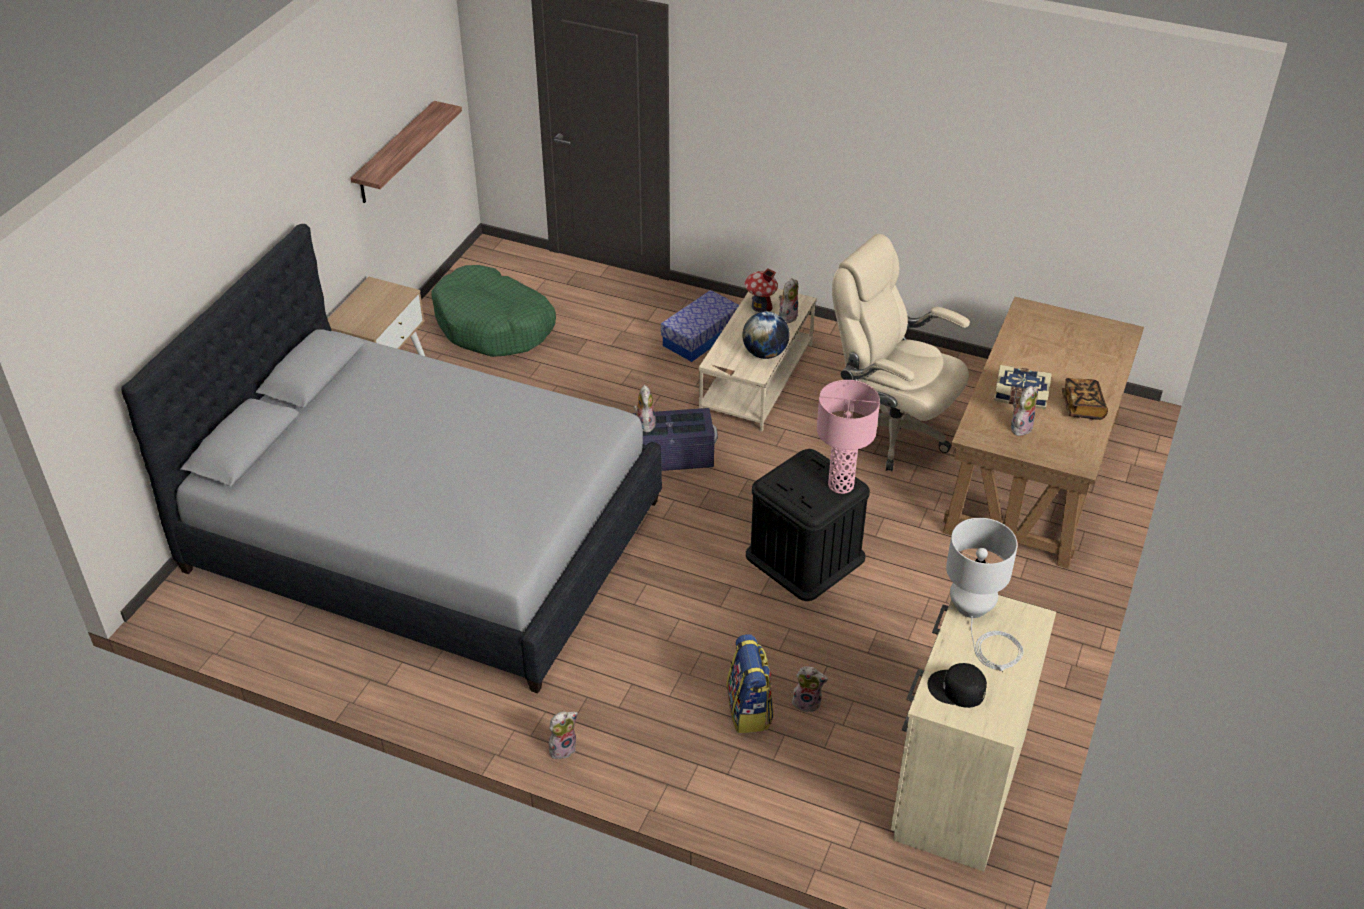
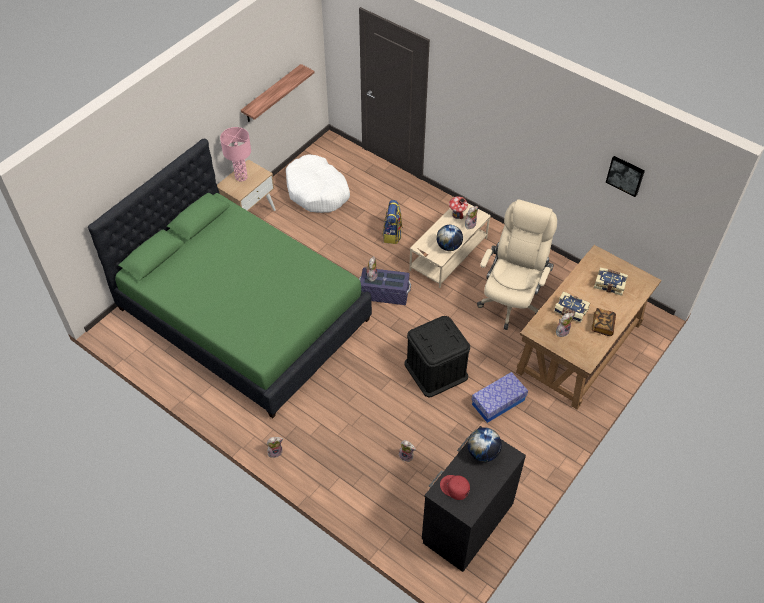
camera: 15 degrees right, 10 degrees up
(424, 535) = (243, 314): grey bed -> green bed
(494, 325) = (317, 191): green dog bed -> white dog bed
(700, 337) = (427, 221): storage box -> storage box (498, 402)
(749, 710) = (375, 453): backpack -> backpack (392, 234)
(841, 484) = (454, 342): pink table lamp -> pink table lamp (241, 177)
(891, 432) = (511, 303): beige office chair -> beige office chair turned 60 degrees clockwise
(956, 787) = (466, 522): beige dresser -> black dresser
(957, 689) = (454, 488): black cap -> red cap
(981, 623) = (483, 452): grey table lamp -> globe
(1051, 159) = (625, 175): none -> picture
(1066, 346) = (610, 284): none -> book

